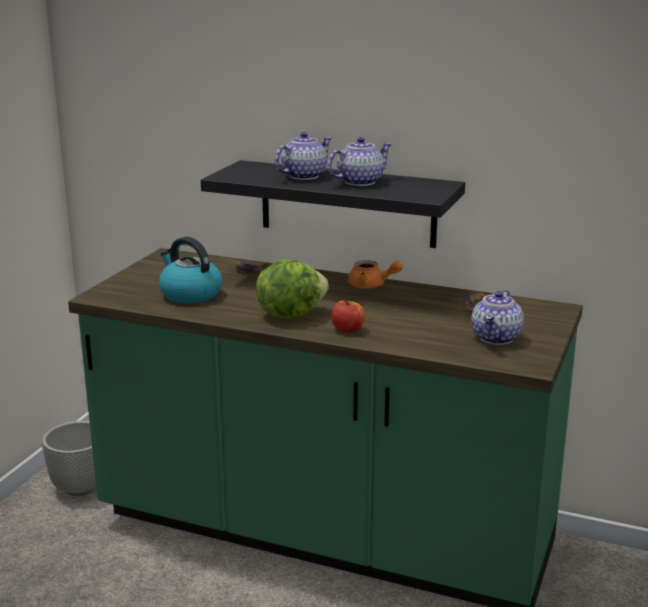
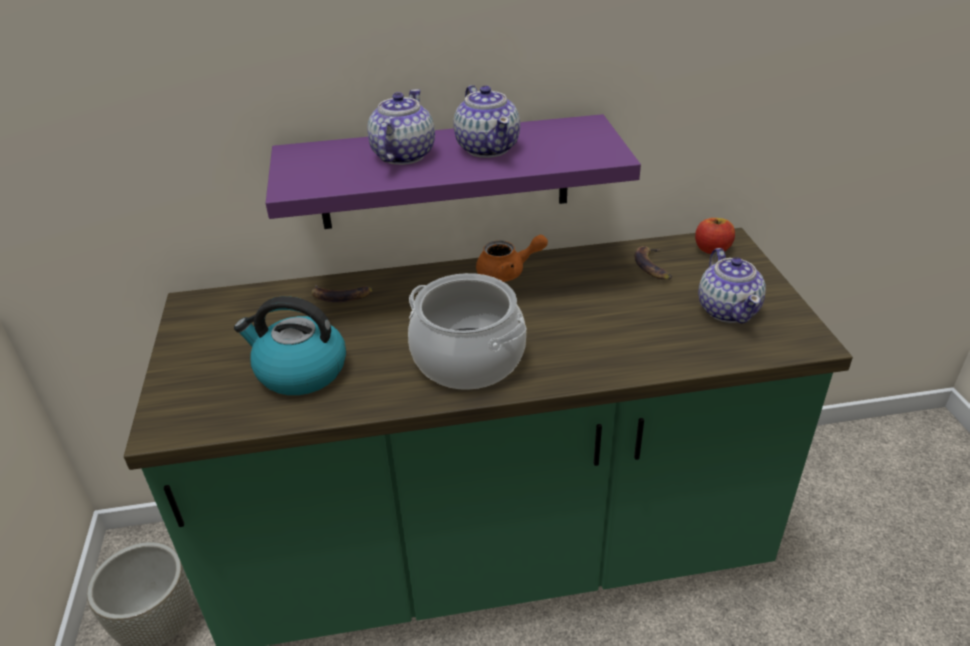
camera: 30 degrees left, 15 degrees up
(290, 314) = (467, 359): lettuce -> cooking pot
(347, 204) = (444, 173): black shelf -> purple shelf
(348, 329) = (564, 360): apple -> apple (712, 249)
(359, 182) = (488, 148): teapot -> teapot turned 135 degrees clockwise

